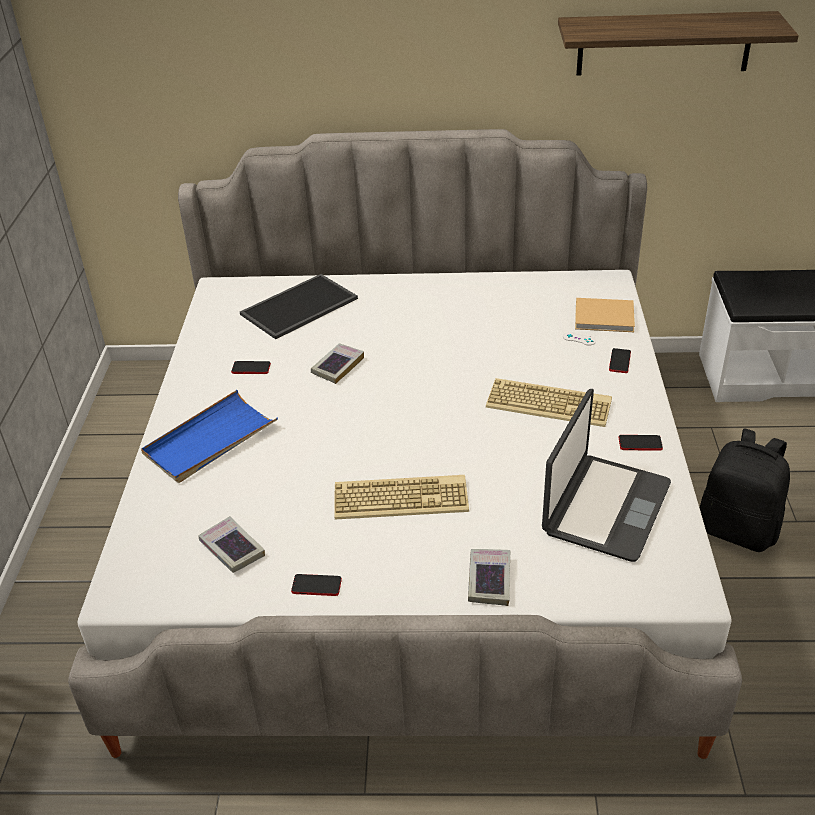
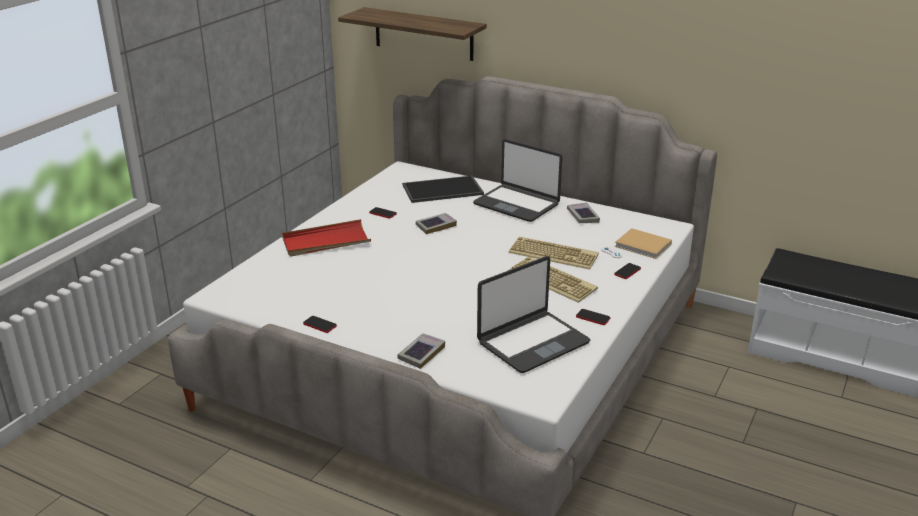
camera: 25 degrees right, 10 degrees down
(210, 440) = (326, 241): blue tray -> red tray
(232, 549) = (290, 294): book -> book (582, 216)
(402, 497) = (410, 299): keyboard -> keyboard (554, 254)
(410, 301) = (517, 204): none -> laptop
(664, 43) = (739, 53): shelf -> shelf (423, 34)
(738, 529) = (690, 432): black backpack -> none

